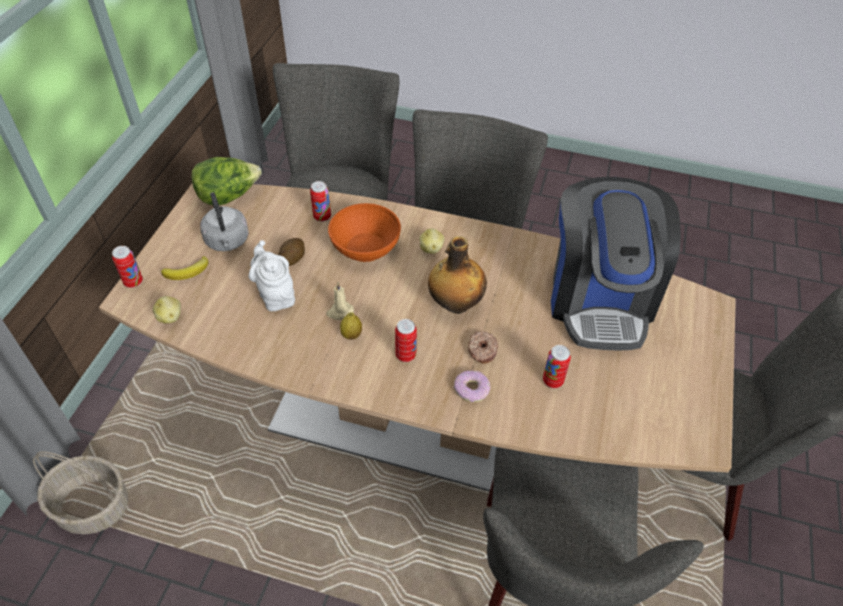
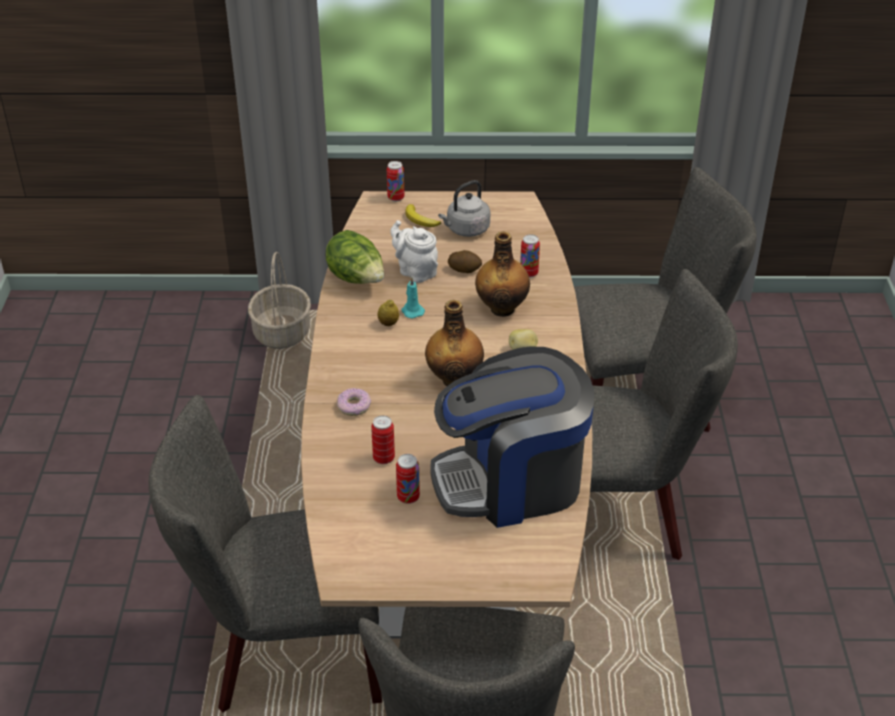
camera: 75 degrees right, 10 degrees down
(170, 317) = (367, 226): potato -> none
(228, 196) = (524, 215): lettuce -> lettuce (357, 279)
(275, 295) = (415, 271): white teapot -> white teapot turned 90 degrees counterclockwise
(340, 312) = (412, 311): beige candle -> turquoise candle
(365, 247) = (502, 308): orange bowl -> bottle
(405, 355) = (378, 359): can -> can (408, 497)
(481, 350) = (403, 405): donut -> none

